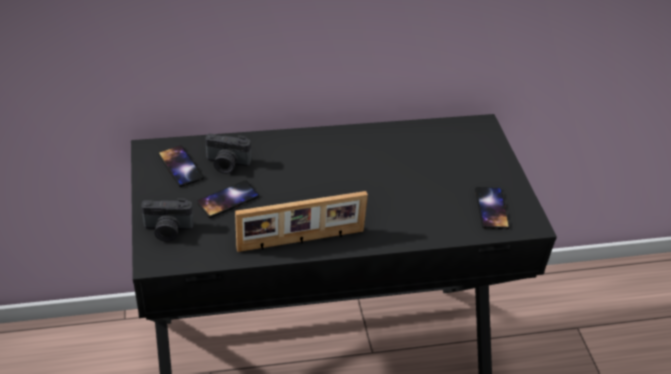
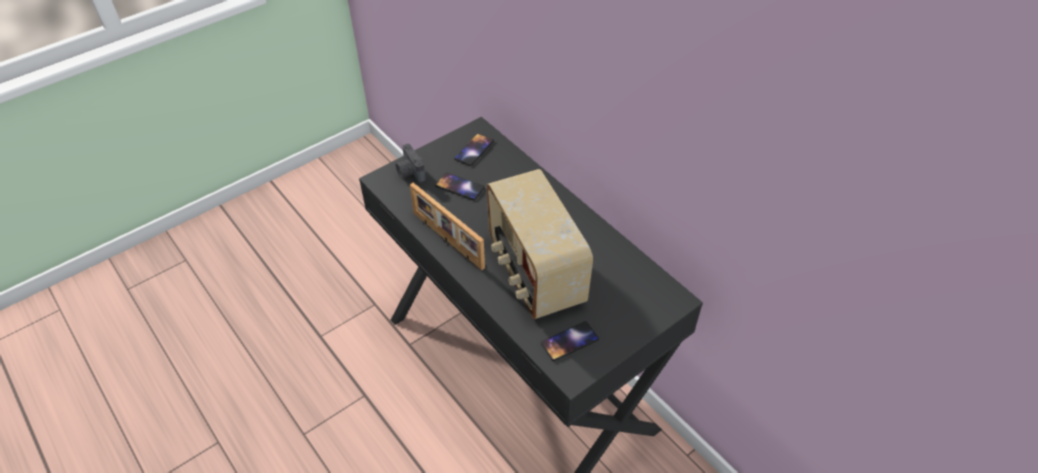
camera: 65 degrees right, 5 degrees up
(227, 164) = (494, 170): camera -> none
(393, 196) = (534, 273): none -> radio

